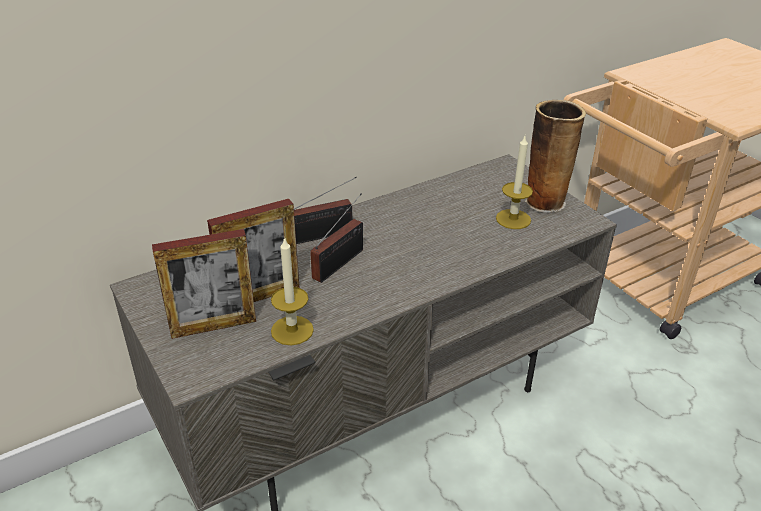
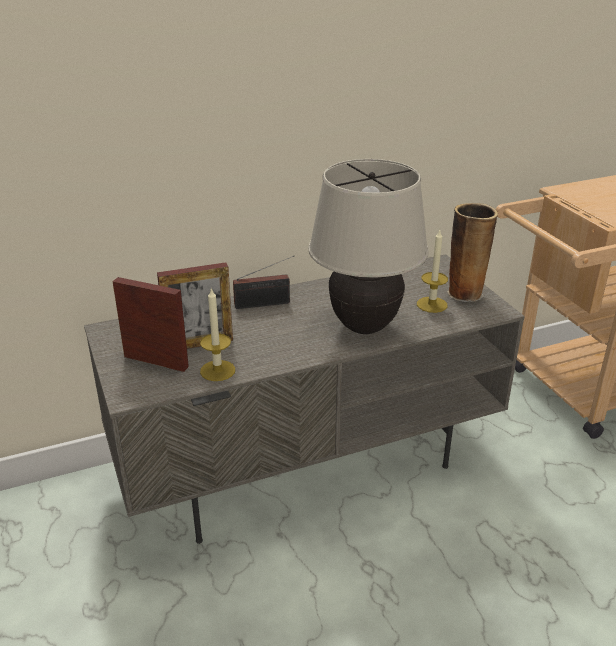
camera: 10 degrees right, 5 degrees down
(213, 326) = (156, 361): picture frame -> picture frame turned 150 degrees counterclockwise
(341, 262) = (273, 325): radio -> none
(447, 255) = (365, 327): none -> beige table lamp

